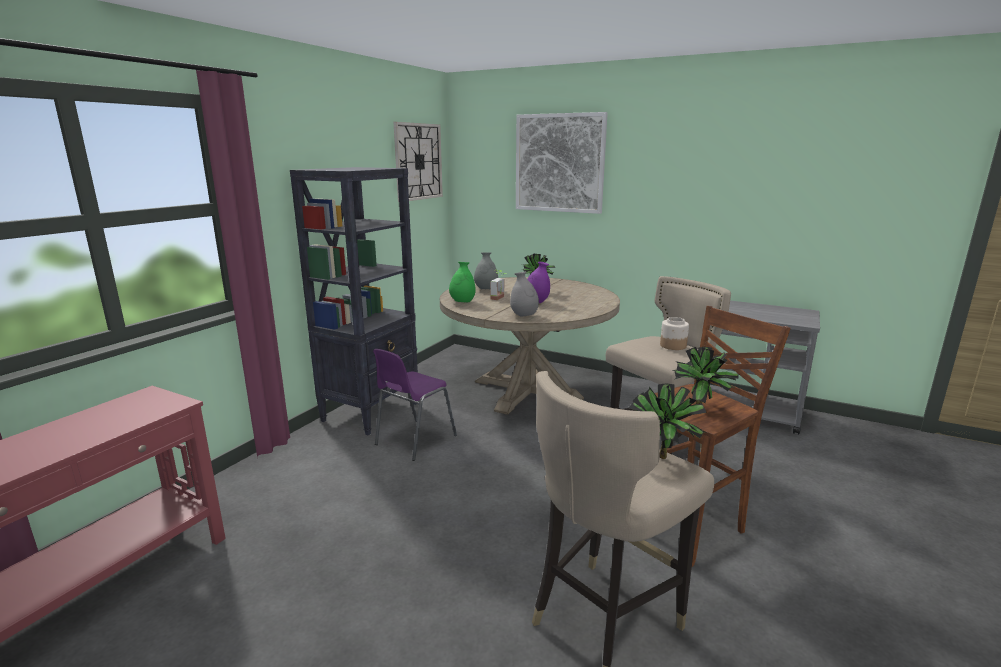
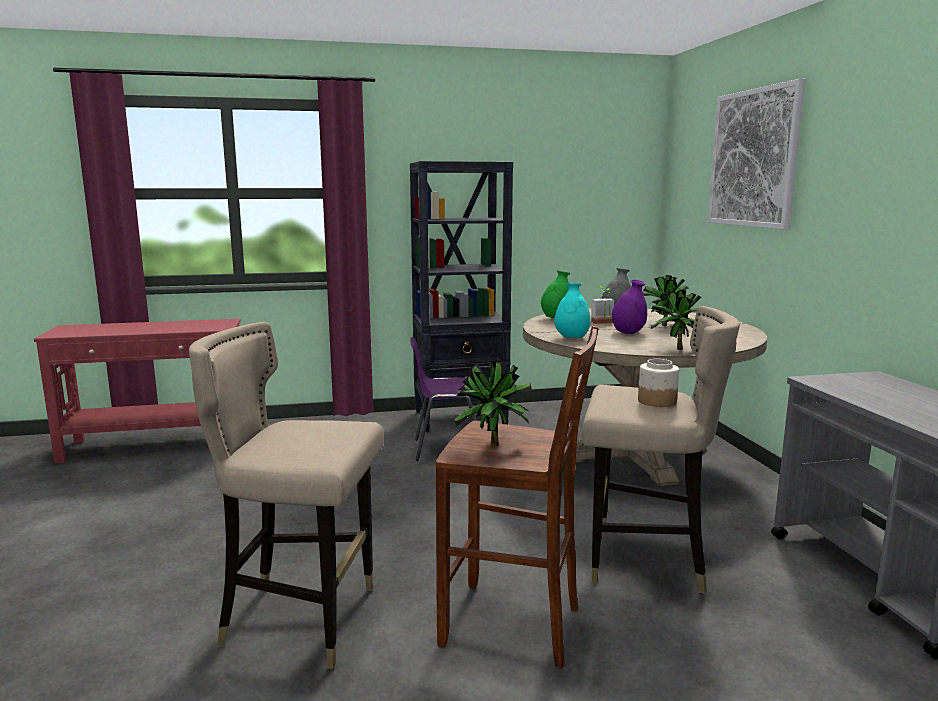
camera: 50 degrees right, 5 degrees down
(418, 162) = (604, 162): wall clock -> none
(524, 316) = (571, 338): grey vase -> turquoise vase
(663, 460) = (327, 449): potted plant -> potted plant (676, 350)

